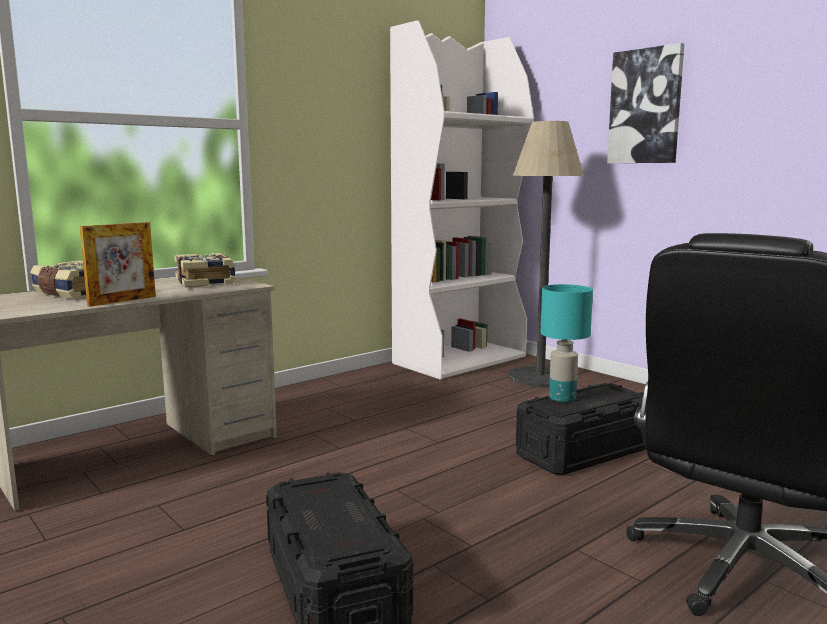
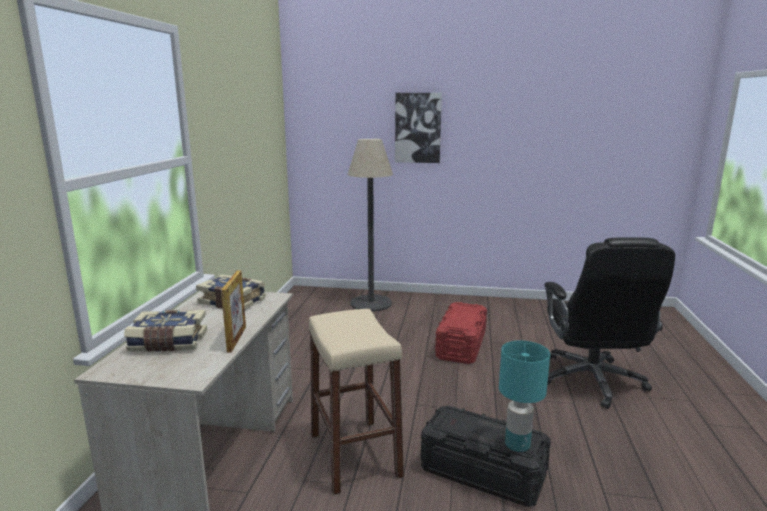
camera: 40 degrees left, 5 degrees up
(239, 506) = (354, 455): none -> beige stool
(460, 360) = (306, 303): white bookcase -> none
(563, 398) = (453, 319): turquoise table lamp -> turquoise table lamp (518, 444)
(584, 452) = (461, 345): black storage box -> red storage box

